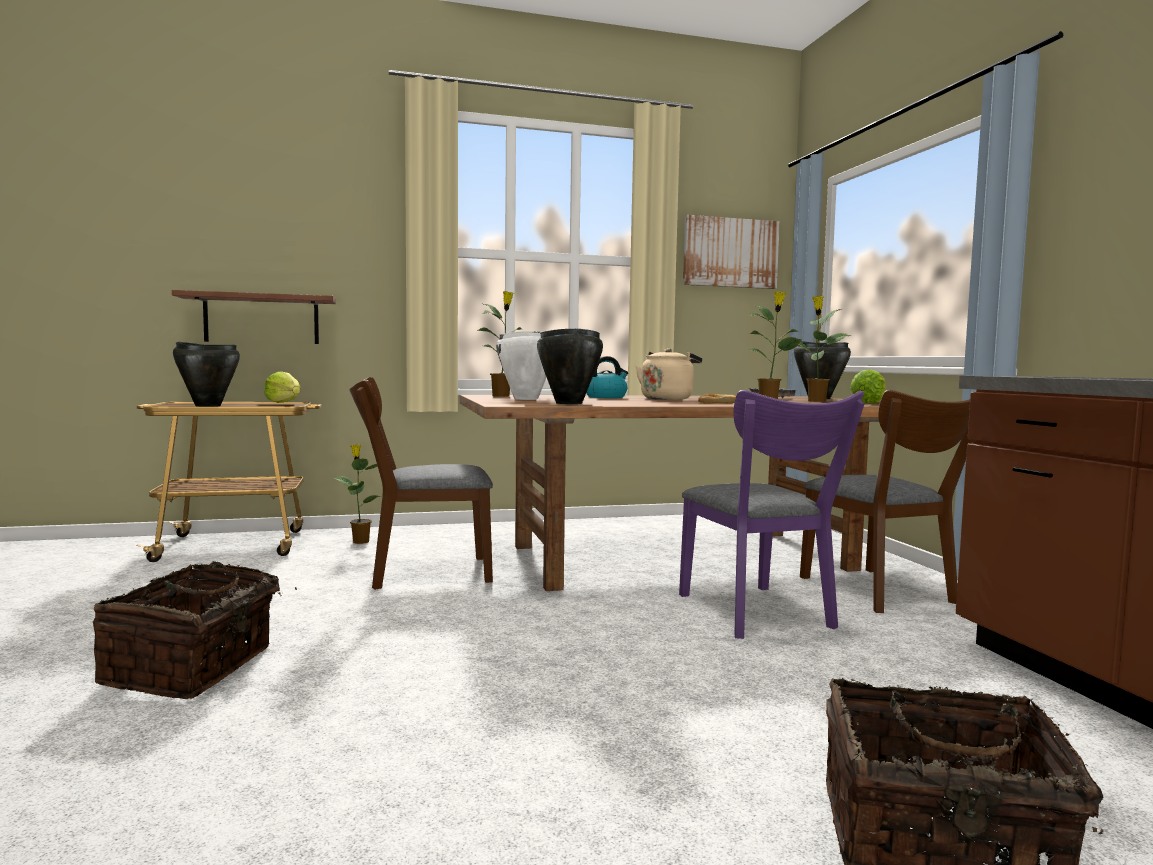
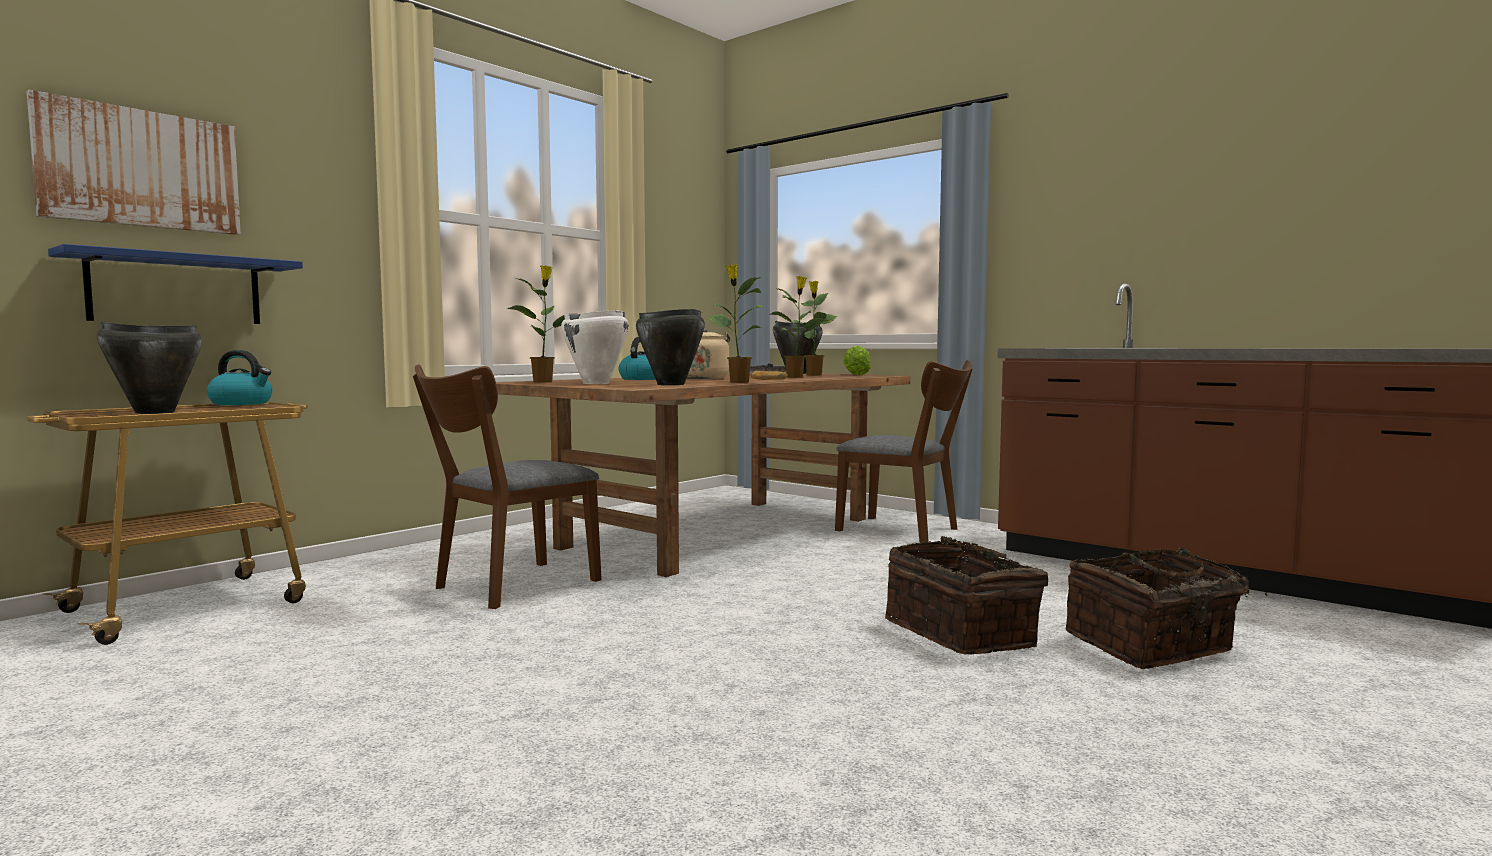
camera: 35 degrees left, 0 degrees up
(194, 667) = (466, 709): basket -> basket (963, 634)
(262, 319) = (176, 290): brown shelf -> blue shelf
(284, 402) = (242, 403): lettuce -> kettle
(360, 541) = (361, 573): potted plant -> potted plant (738, 382)
(730, 253) = (679, 232): picture -> picture (140, 169)
(759, 614) = (858, 560): purple chair -> none

